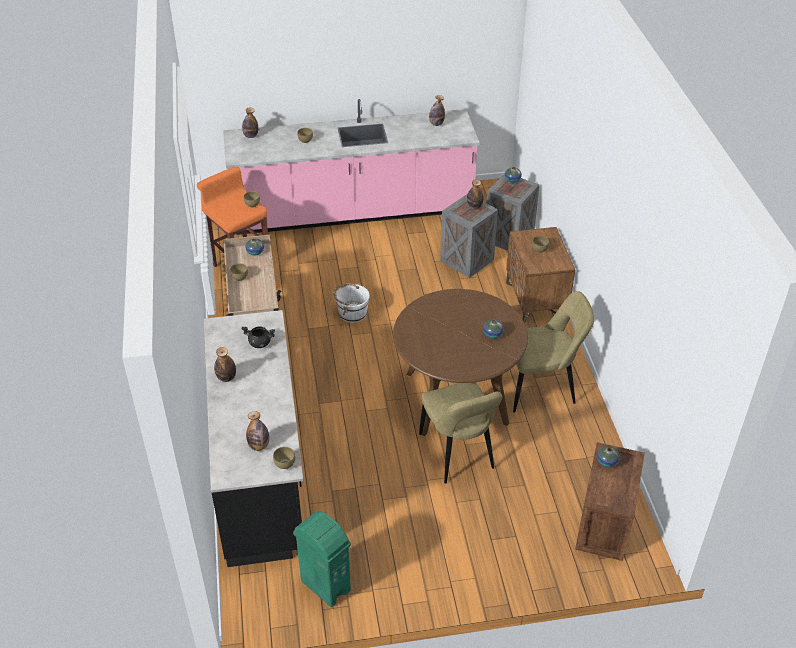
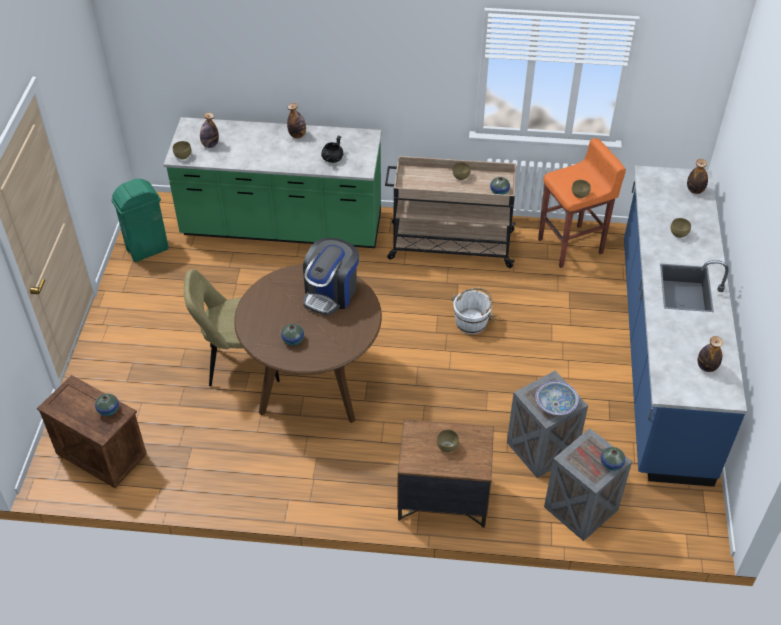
camera: 105 degrees right, 5 degrees up
(261, 471) = (282, 227): black counter -> green counter
(353, 212) = (661, 355): pink counter -> blue counter
(428, 323) = (331, 293): none -> coffee machine
(474, 207) = (555, 404): bottle -> bowl
(541, 389) = (296, 458): beige chair -> none

